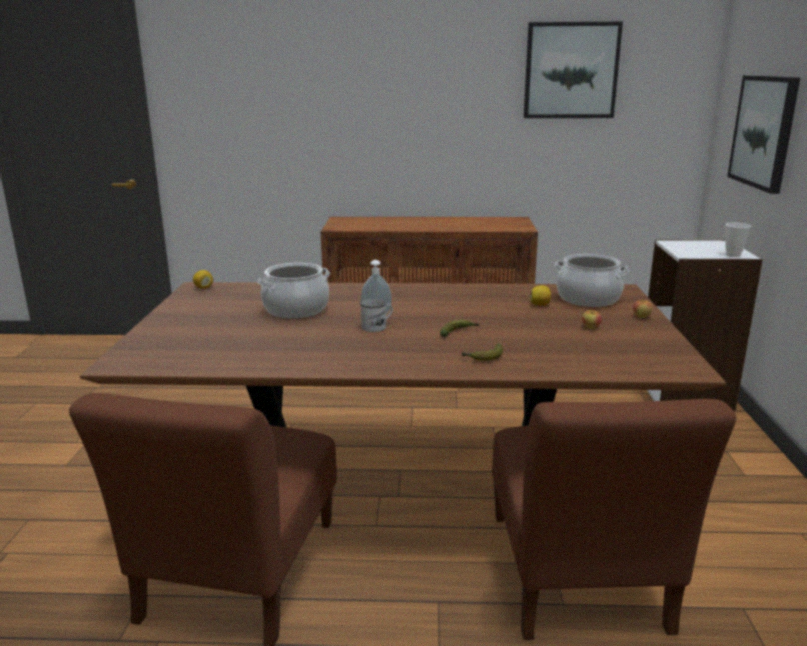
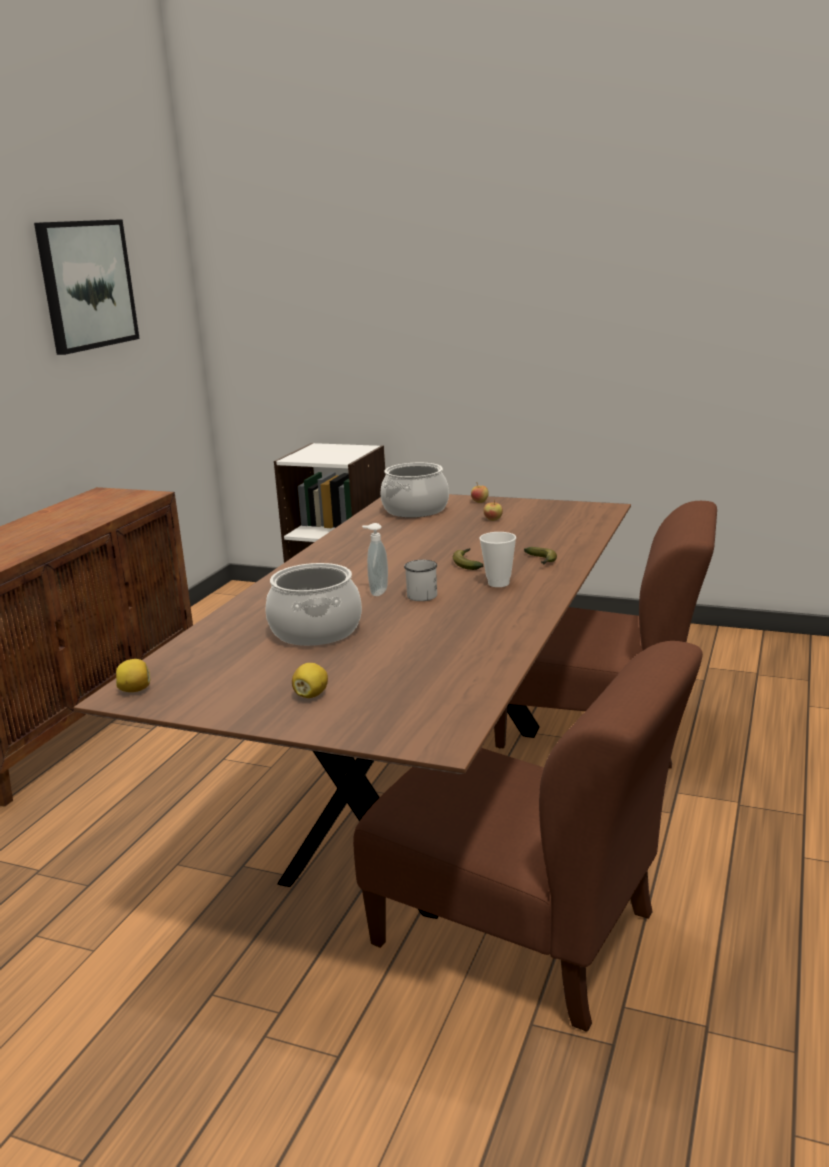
camera: 70 degrees left, 0 degrees up
(540, 305) = (415, 527): lemon -> lemon (311, 695)
(733, 255) = (361, 449): cup -> cup (498, 583)
(764, 132) = (323, 327): picture -> none

